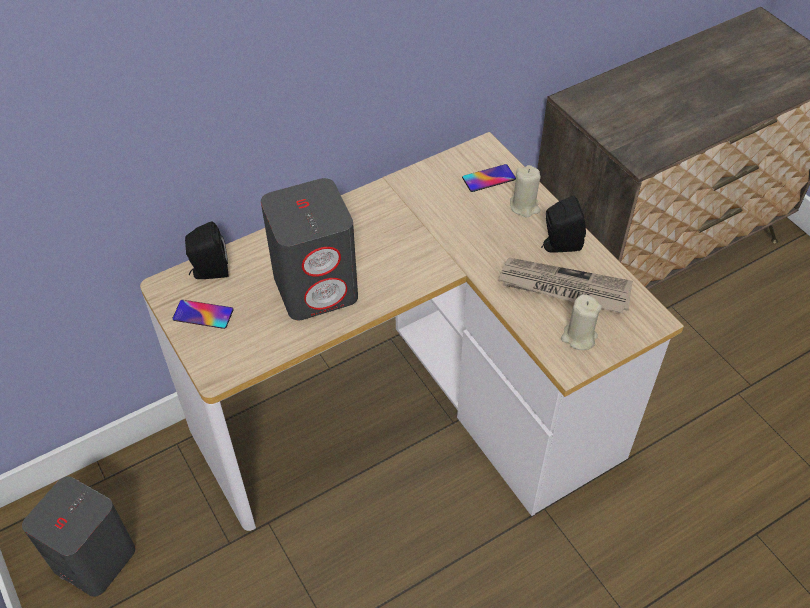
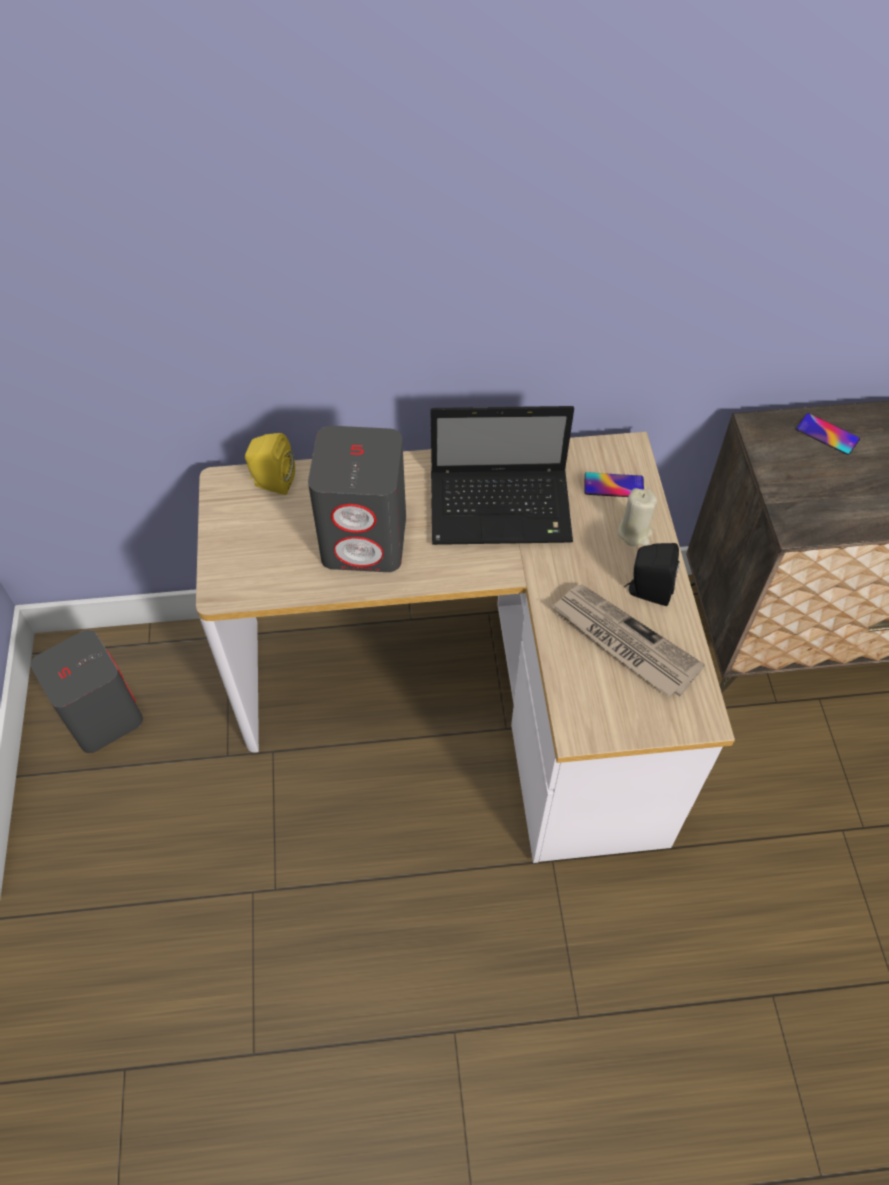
camera: 25 degrees right, 5 degrees up
(203, 314) = (241, 525): phone -> phone (827, 434)
(209, 271) = (271, 482): black speaker -> yellow speaker
(414, 224) = (503, 508): none -> laptop
(579, 337) = (607, 704): beige candle -> none

